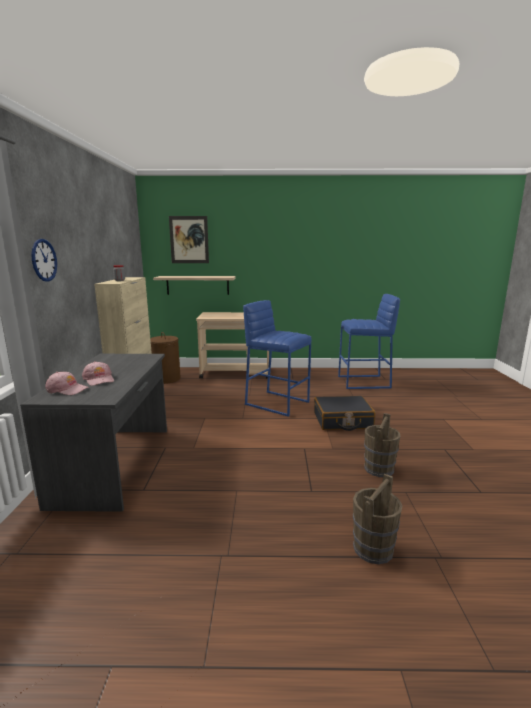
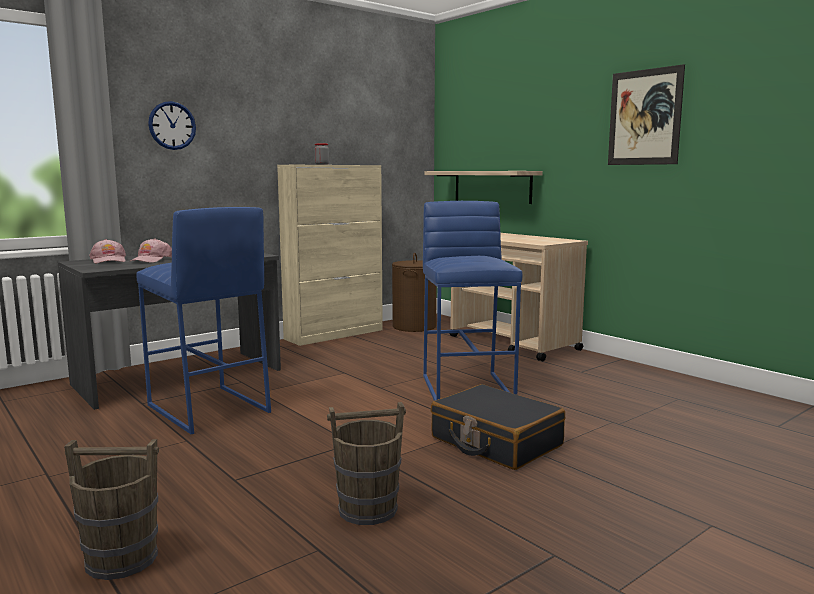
camera: 50 degrees right, 5 degrees down
(189, 240) = (486, 112): picture -> picture (644, 117)
(364, 382) = (707, 416): blue stool -> blue stool (207, 409)

